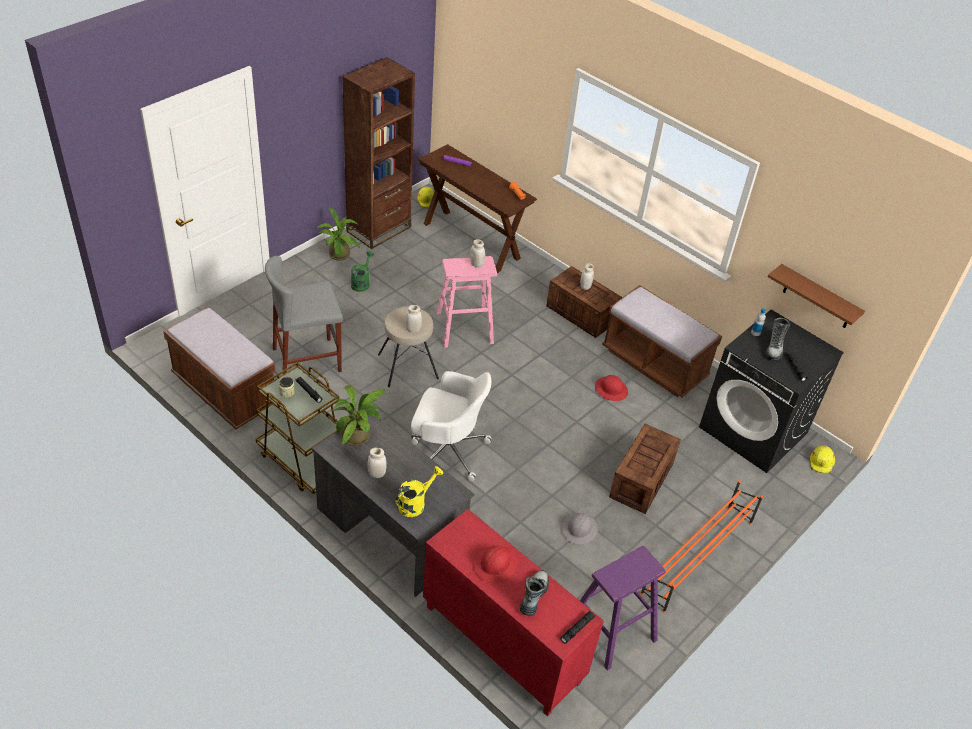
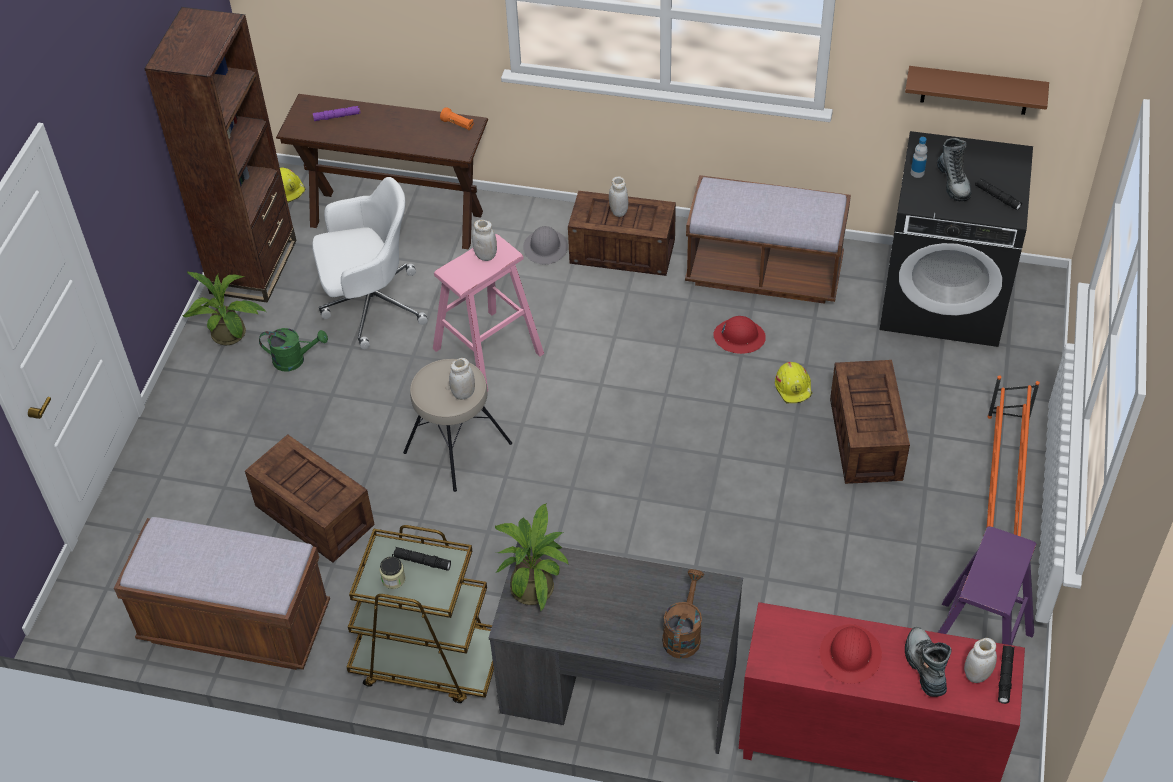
camera: 25 degrees left, 5 degrees up
(307, 360) = (313, 514): grey stool -> crate
(361, 282) = (295, 360): green watering can -> green watering can turned 105 degrees clockwise
(376, 474) = (602, 623): white jar -> white jar (977, 675)
(415, 503) = (683, 633): yellow watering can -> brown watering can
(447, 450) = (602, 535): white office chair -> white office chair (371, 305)
(579, 529) = (843, 546): grey hard hat -> grey hard hat (545, 248)
(821, 463) = (1048, 299): yellow hard hat -> yellow hard hat (794, 387)

